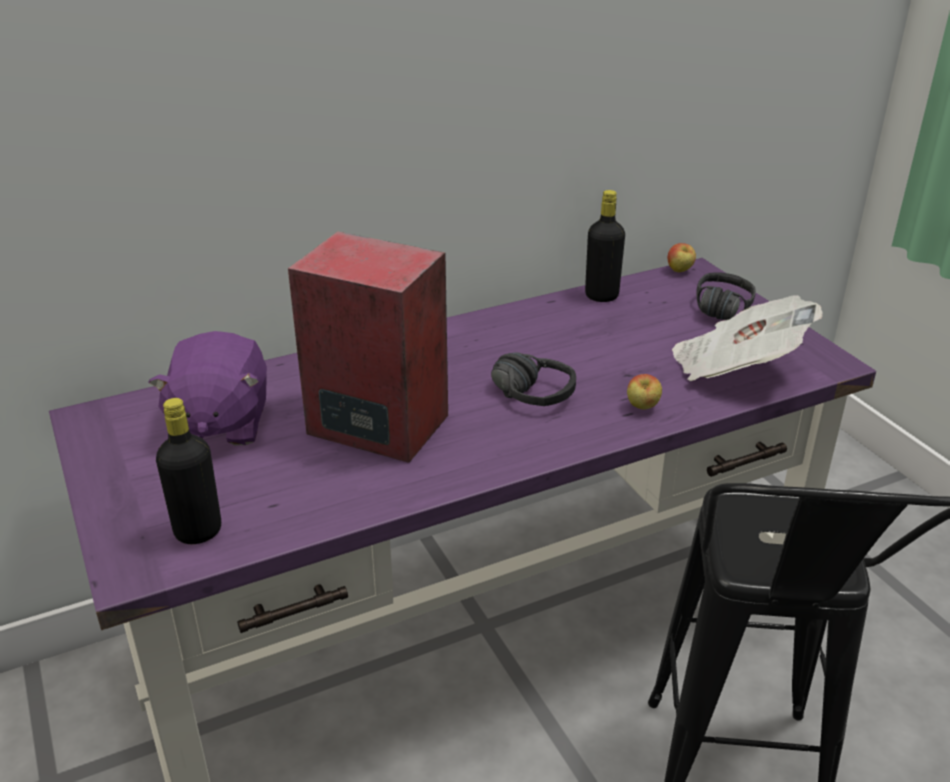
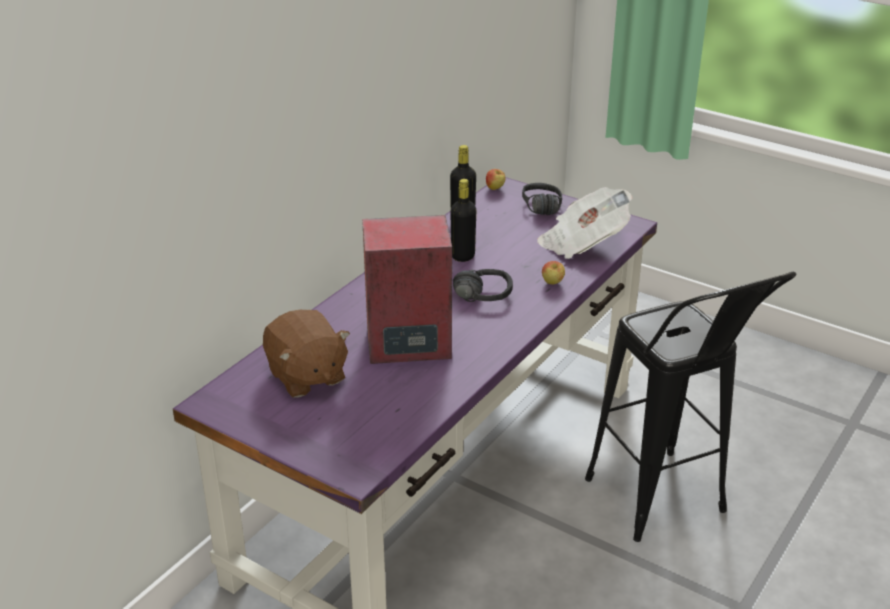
camera: 30 degrees left, 0 degrees up
(198, 531) = (370, 439): black bottle -> black bottle (463, 256)
(220, 424) = (306, 376): purple plush toy -> brown plush toy

